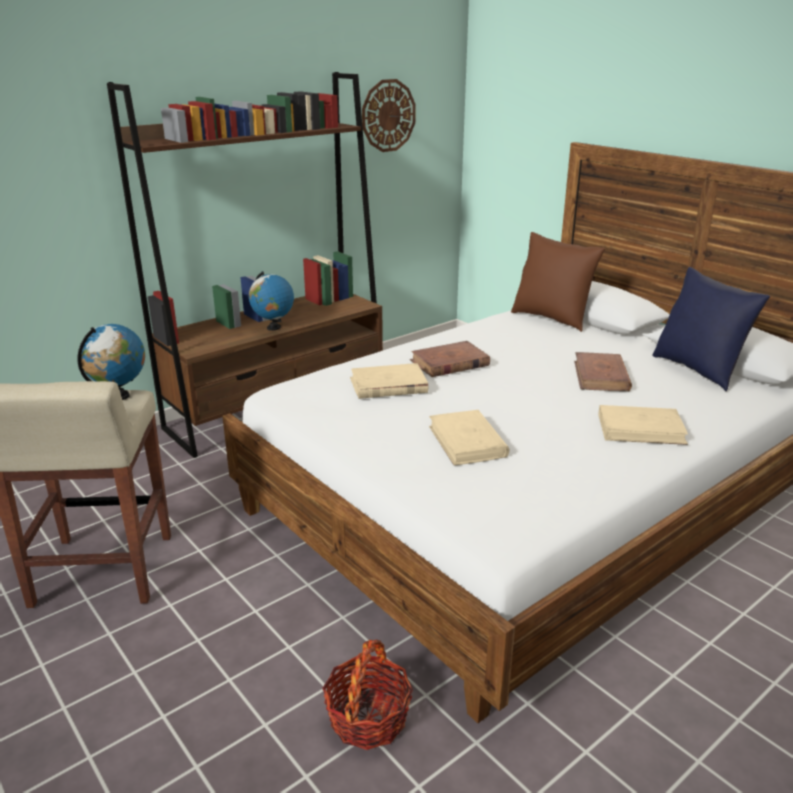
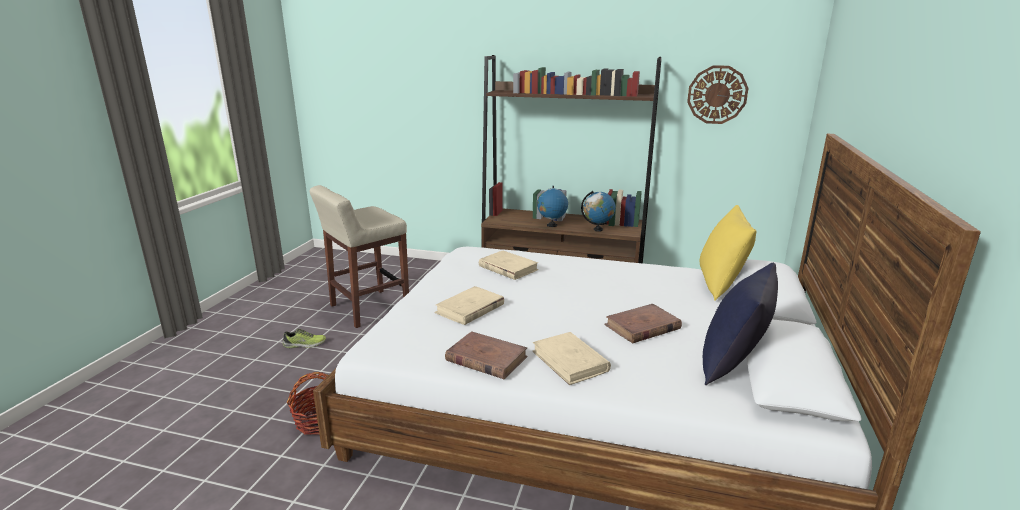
camera: 55 degrees right, 5 degrees down
(120, 396) = (389, 218): globe -> globe (598, 230)
(121, 676) = (304, 344): none -> shoe
(449, 363) = (569, 274): brown book -> brown book (486, 359)
(551, 318) = (720, 285): brown pillow -> yellow pillow

